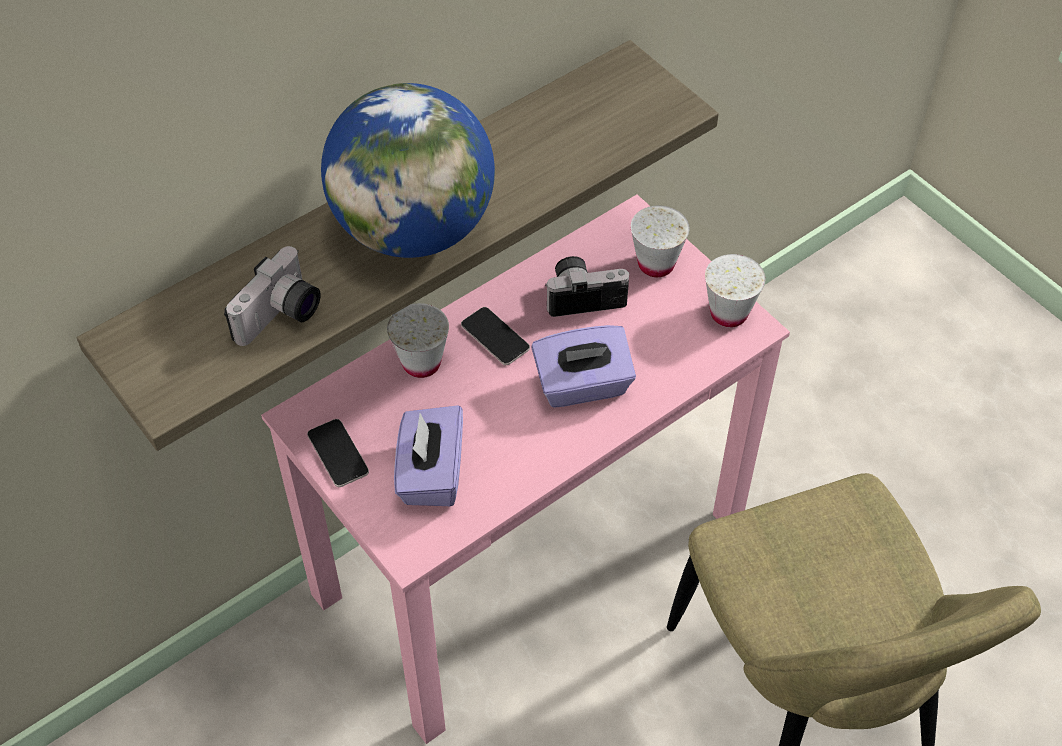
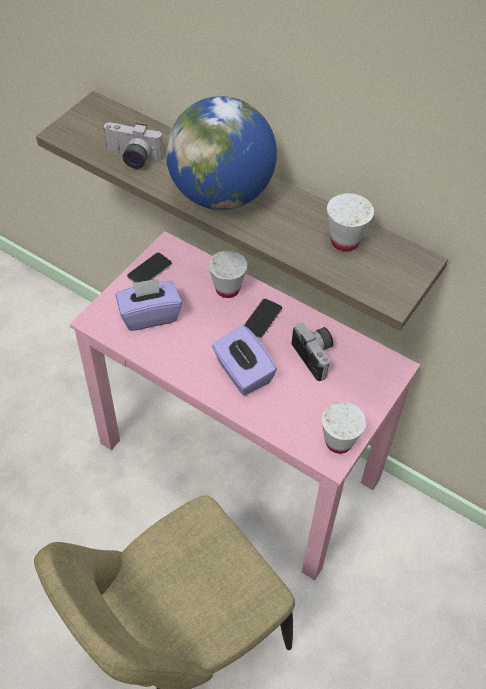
camera: 70 degrees right, 0 degrees up
(656, 264) = (362, 389): white cup -> white cup (344, 241)

